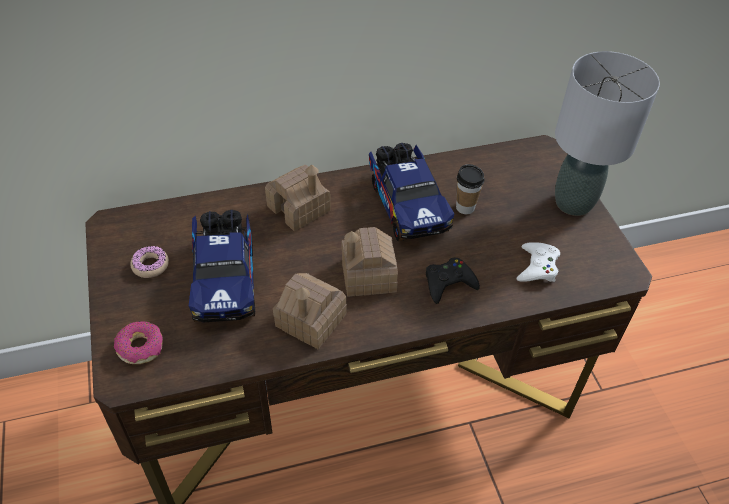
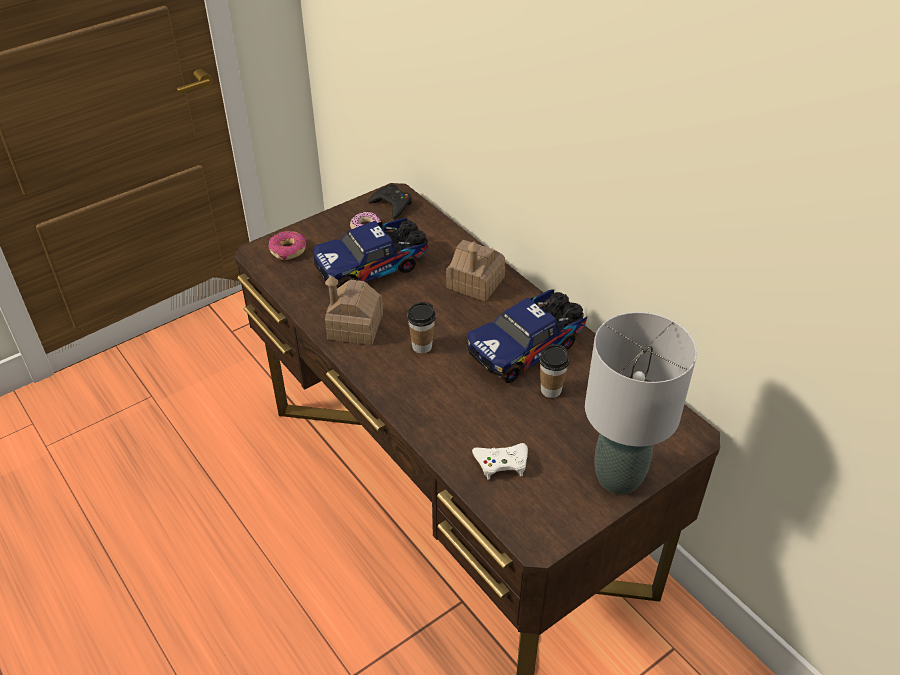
camera: 70 degrees right, 5 degrees down
(368, 275) = (422, 346): toy house -> cup
(448, 283) = (442, 401): black game controller -> black game controller (392, 205)

